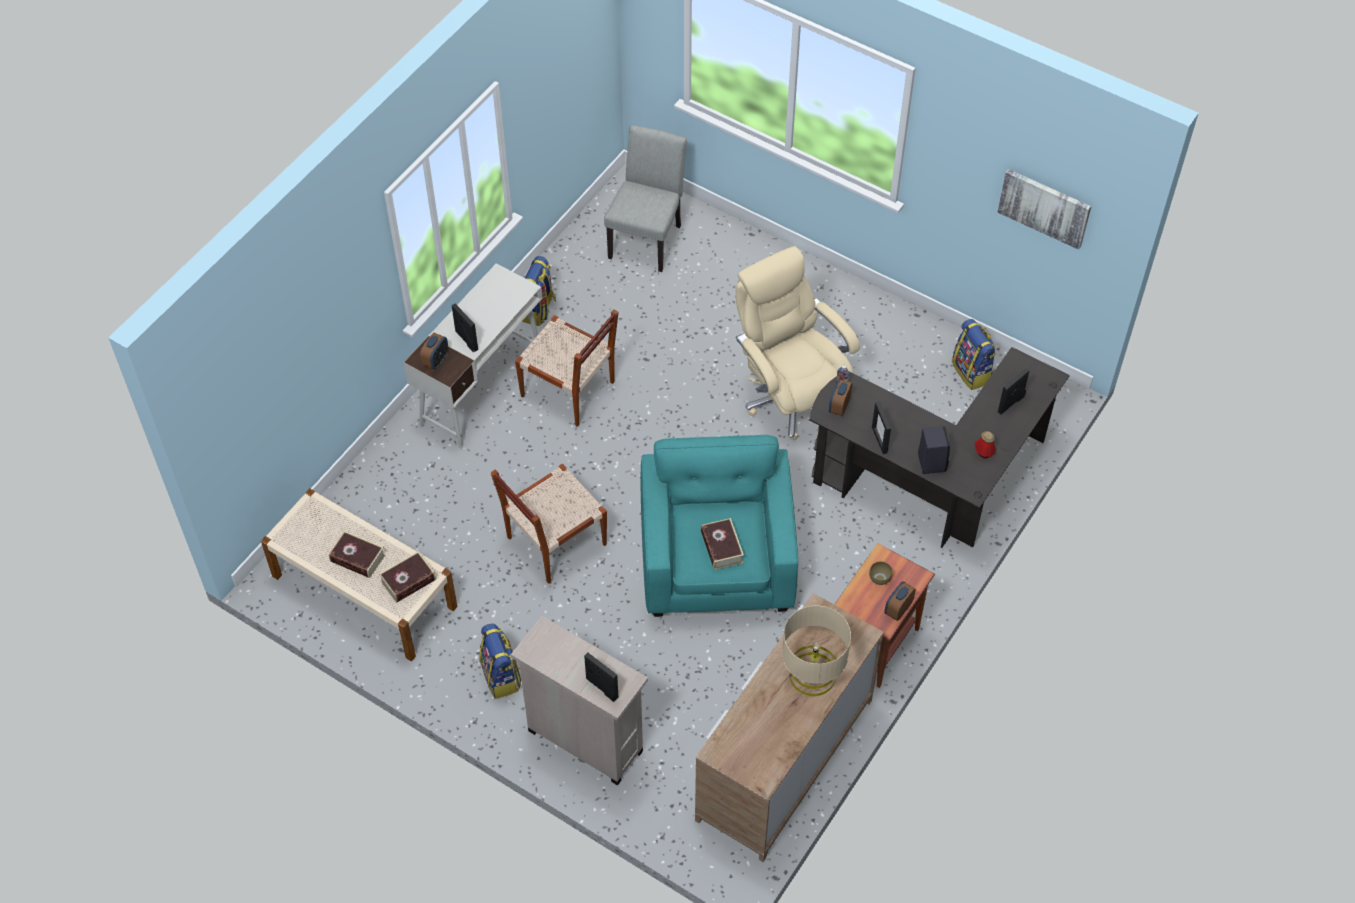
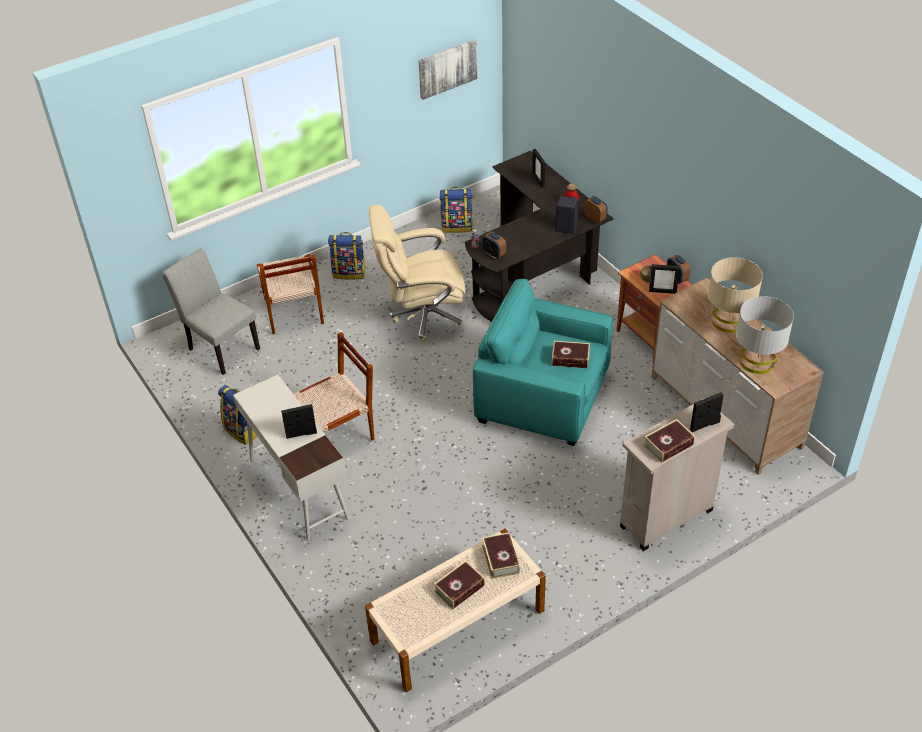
camera: 65 degrees left, 10 degrees down
(436, 360) = (309, 459): alarm clock -> alarm clock (595, 218)
(501, 676) = (585, 554): backpack -> backpack (349, 272)
(554, 543) = (476, 485): chair -> chair (294, 313)
(556, 660) = (668, 445): none -> book
(753, 723) = (757, 361): none -> grey table lamp
(880, 439) = (533, 244): picture frame -> picture frame (662, 291)

